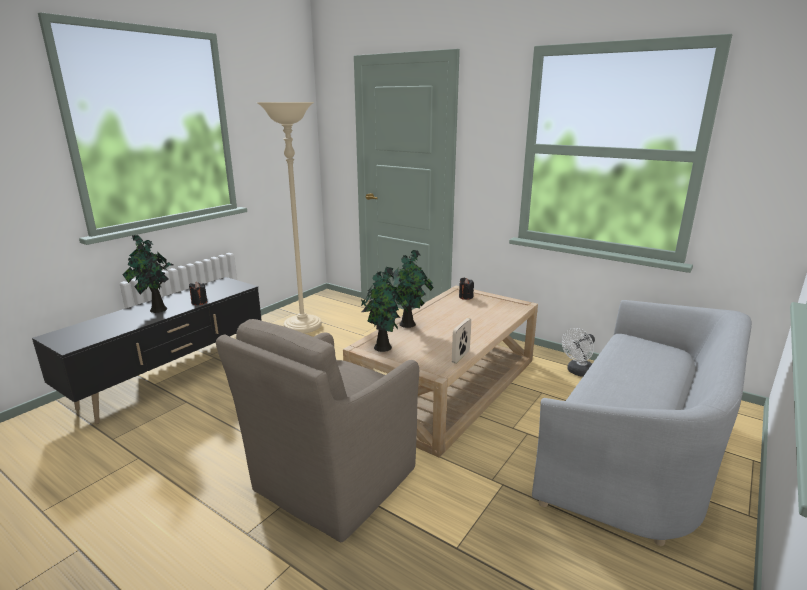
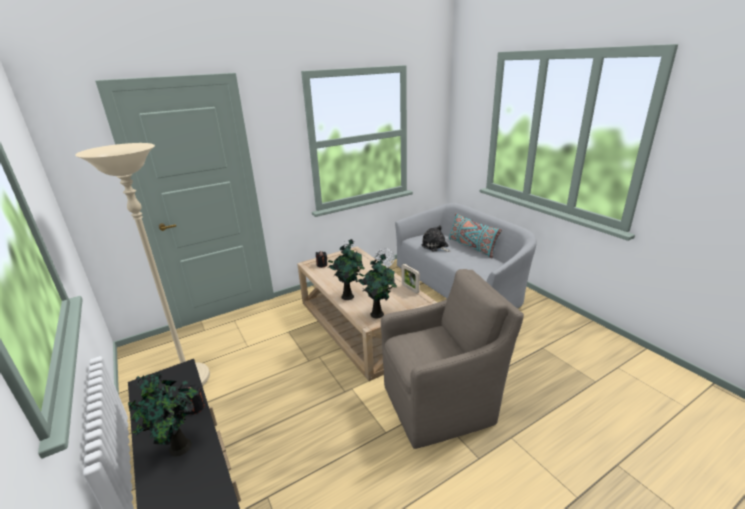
camera: 65 degrees left, 5 degrees up
(331, 482) = (441, 404): brown armchair -> brown armchair turned 75 degrees counterclockwise
(627, 358) = (436, 246): none -> plush toy
(677, 391) = (472, 247): none -> turquoise pillow

